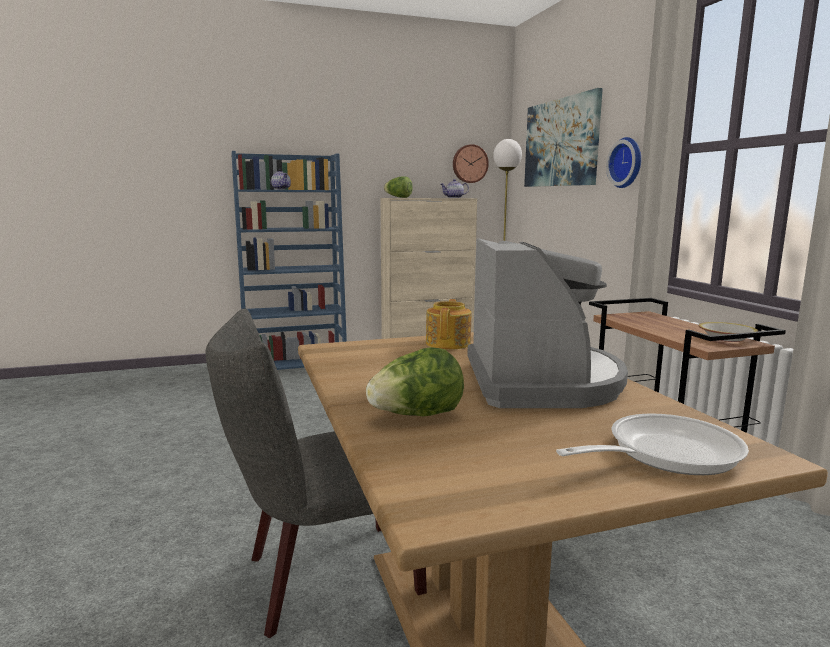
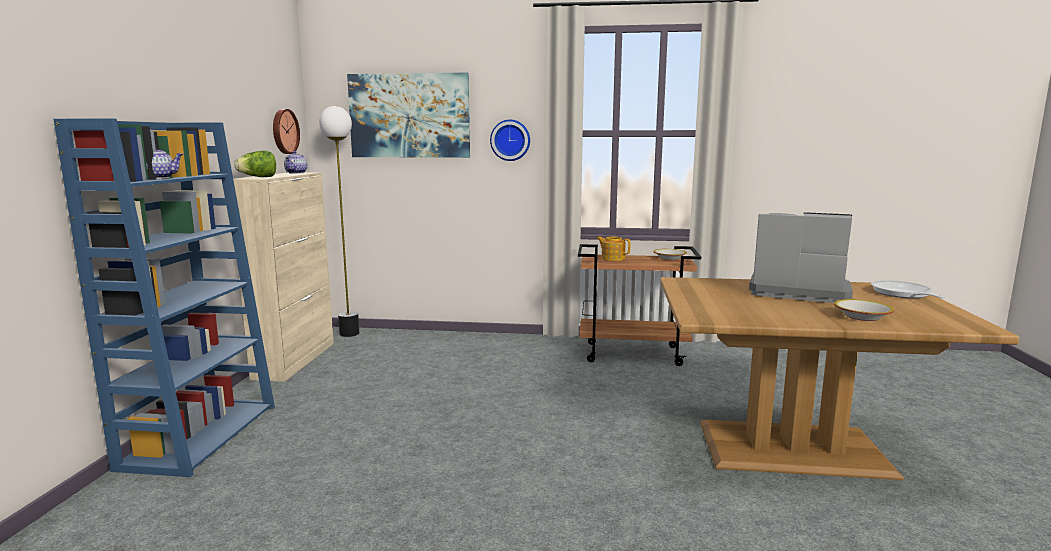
camera: 65 degrees left, 0 degrees up
(321, 579) = (738, 493): grey chair -> none
(416, 416) = (862, 316): lettuce -> bowl
(449, 343) = (699, 293): teapot -> teapot (612, 258)

